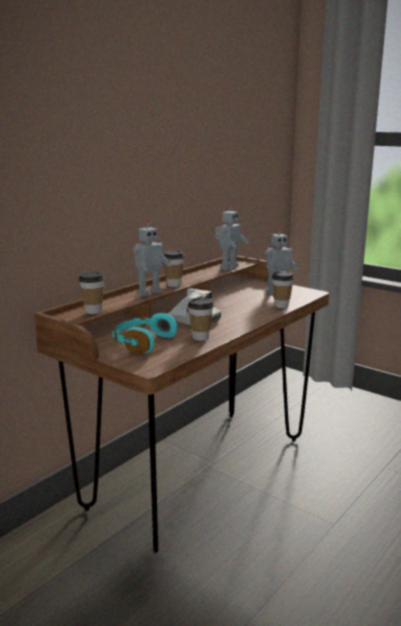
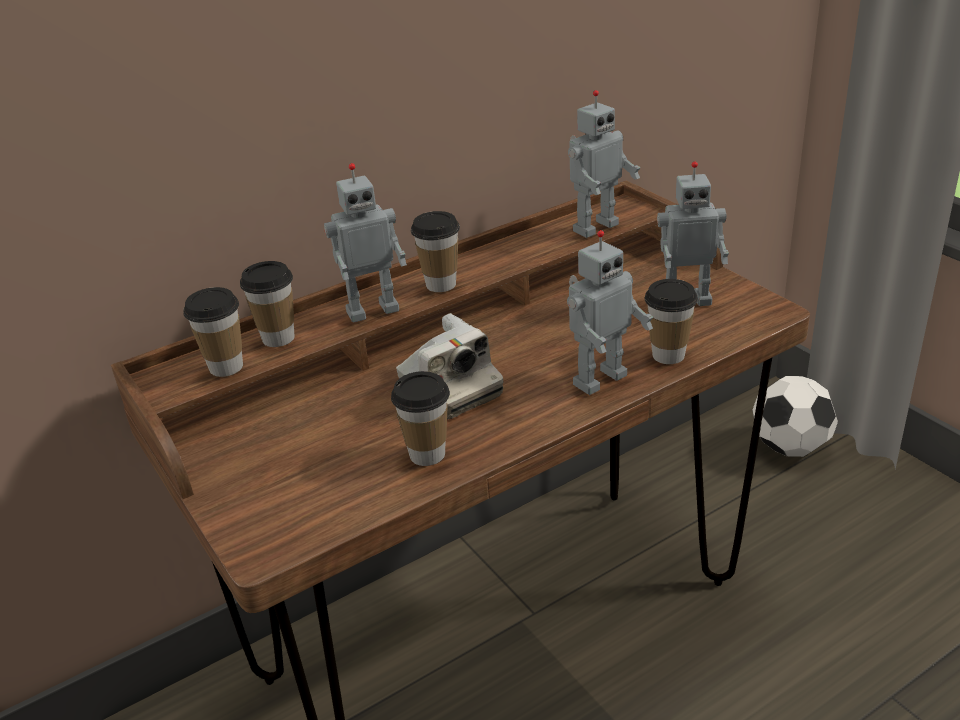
camera: 20 degrees right, 15 degrees up
(110, 302) = (278, 338): none -> cup
(143, 342) = (303, 455): turquoise headphones -> none
(257, 313) = (598, 379): none -> toy robot
(302, 390) = (790, 447): none -> football

